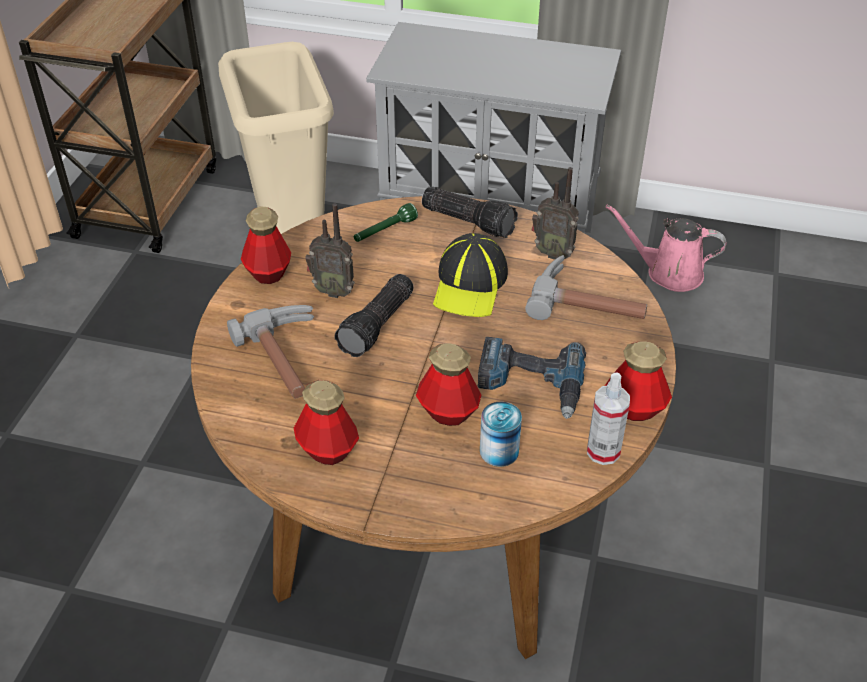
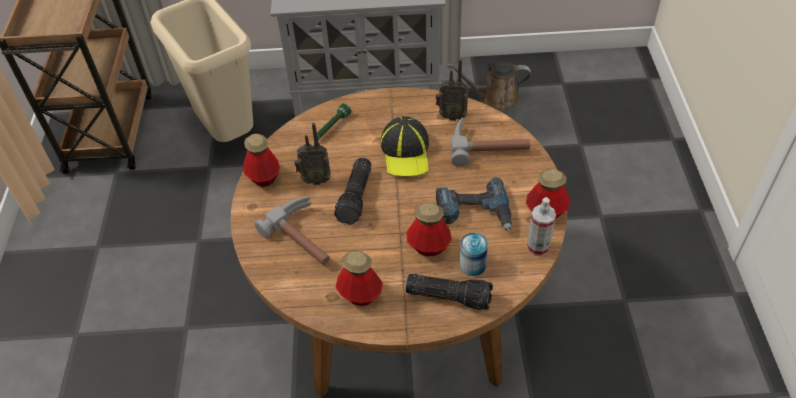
camera: 15 degrees left, 5 degrees up
(469, 221) = (386, 105): flashlight -> flashlight (450, 296)
(668, 273) = (495, 99): pink watering can -> brown watering can

